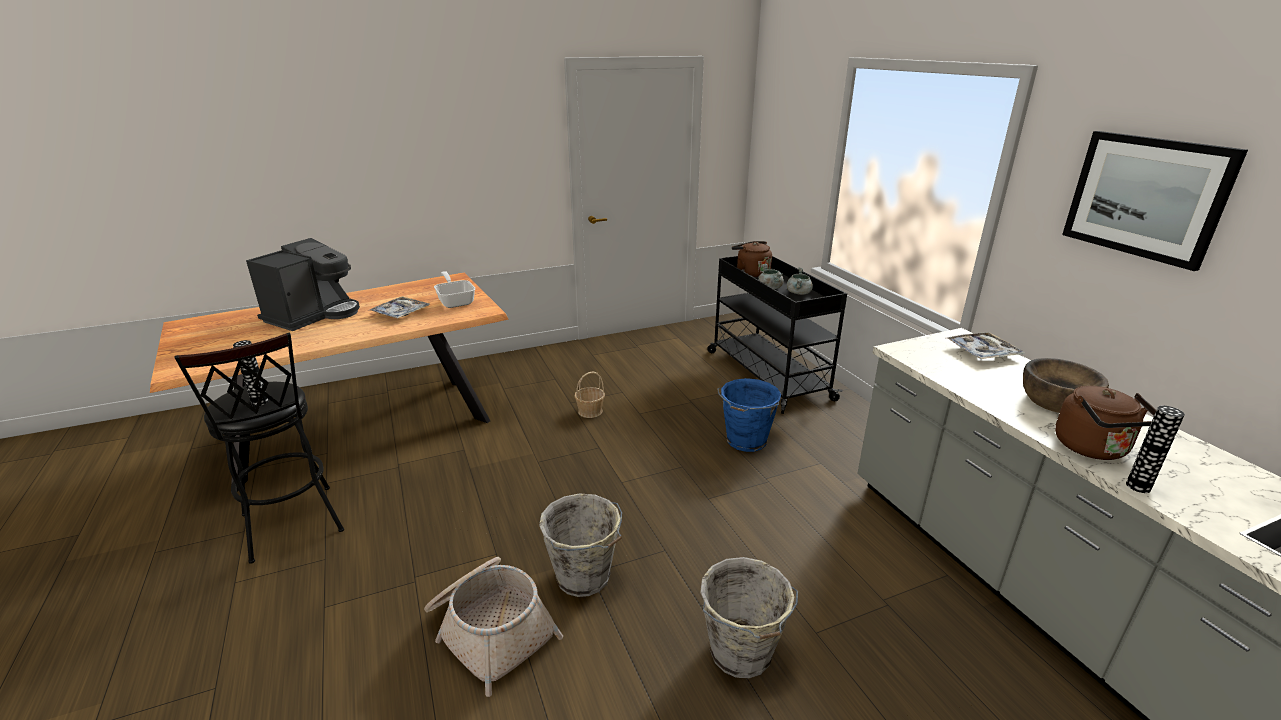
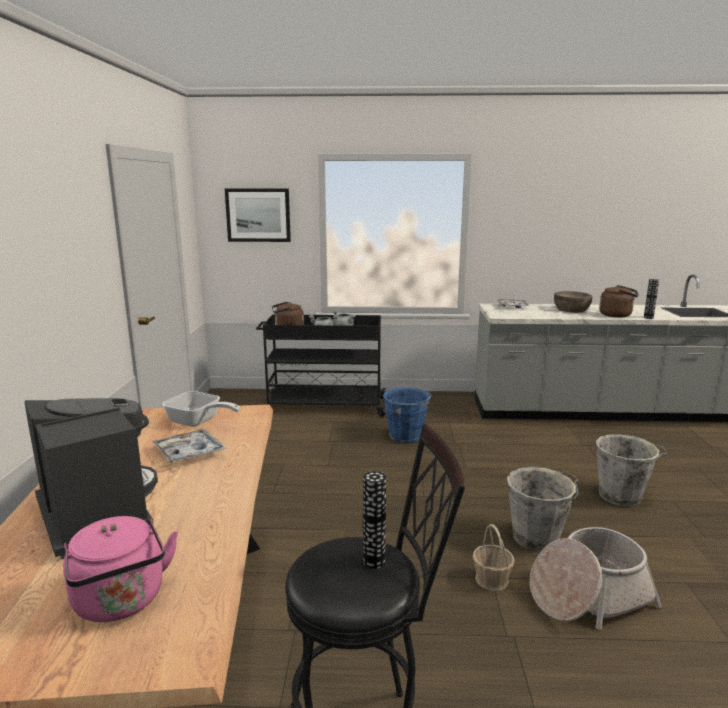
camera: 65 degrees left, 10 degrees down
(223, 346) = (122, 602): none -> pink kettle
(455, 301) = (198, 421): frying pan -> frying pan turned 150 degrees counterclockwise
(590, 411) = (300, 486): basket -> basket (491, 579)
(1146, 197) = (545, 210): picture -> picture (258, 215)

